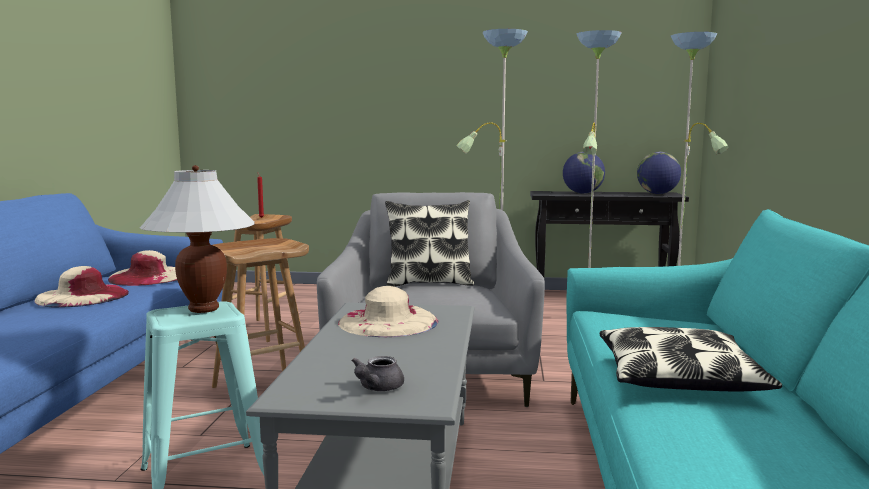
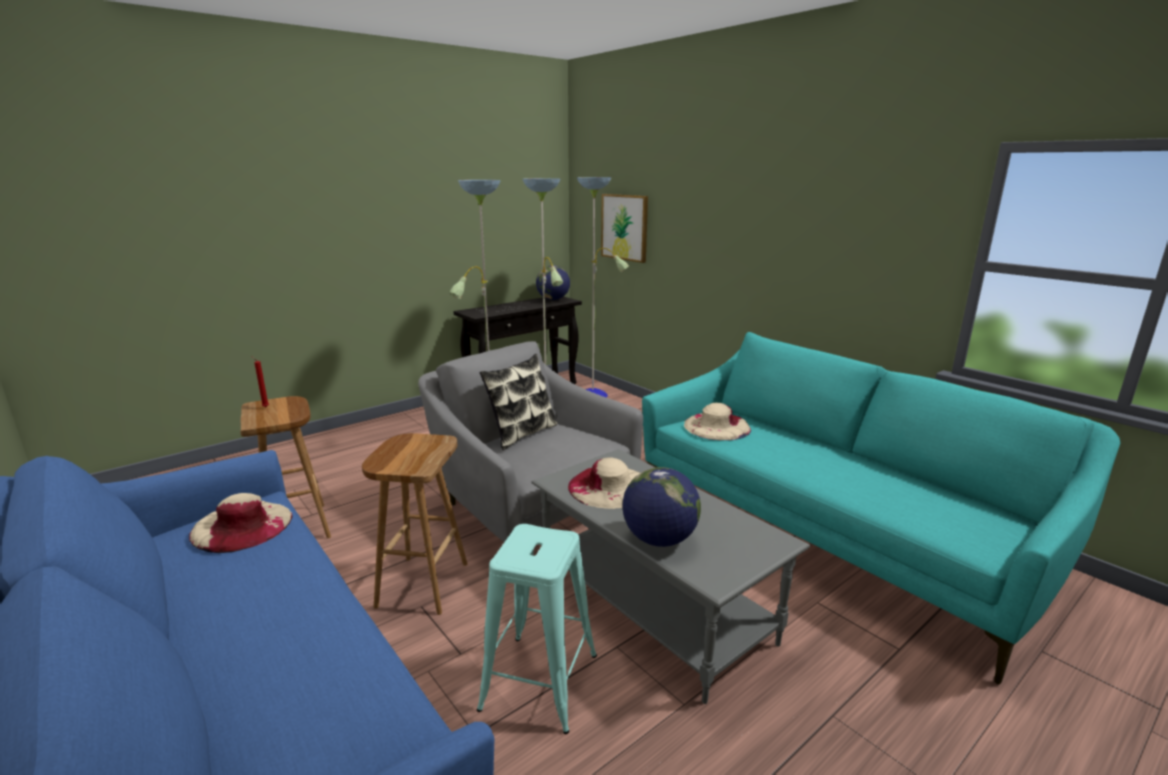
camera: 45 degrees left, 10 degrees up
(82, 296) = (241, 583): beige hat -> beige hat (717, 426)
(204, 309) = (531, 540): white table lamp -> none
(377, 388) = (737, 545): grey teapot -> none
(582, 193) = (503, 308): globe -> globe (659, 540)
(678, 378) = (809, 463): pillow -> none
(739, 98) = (624, 227): none -> picture

